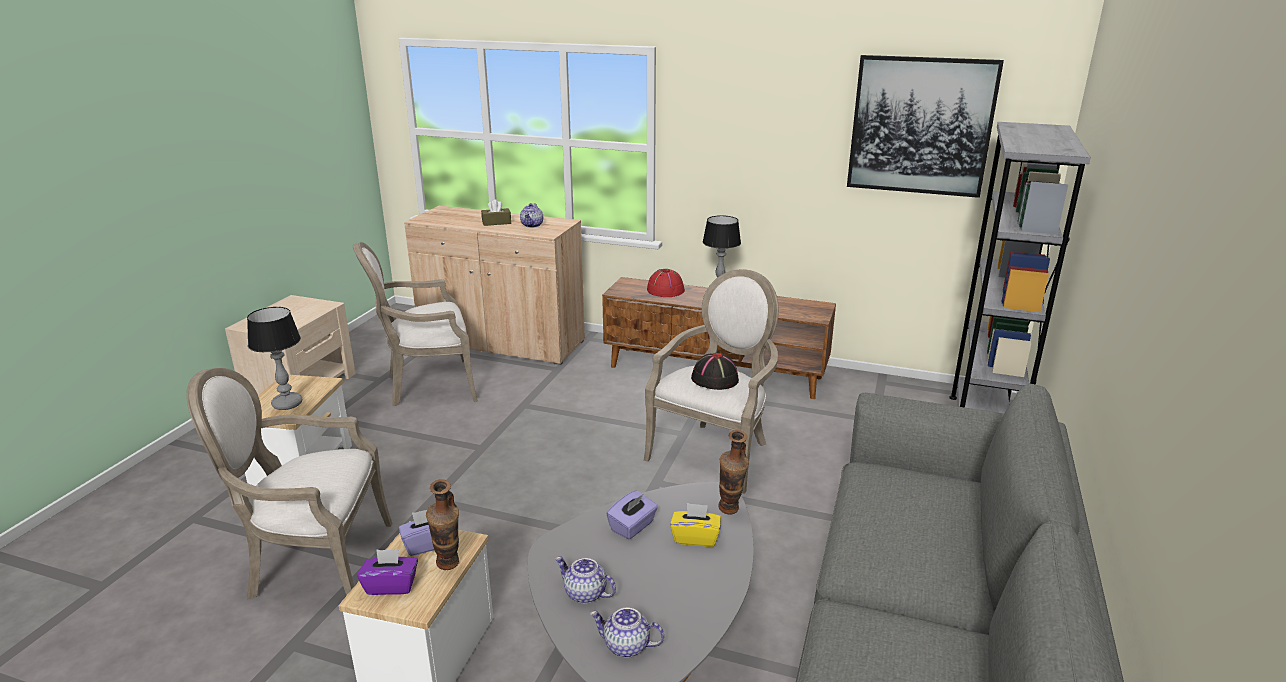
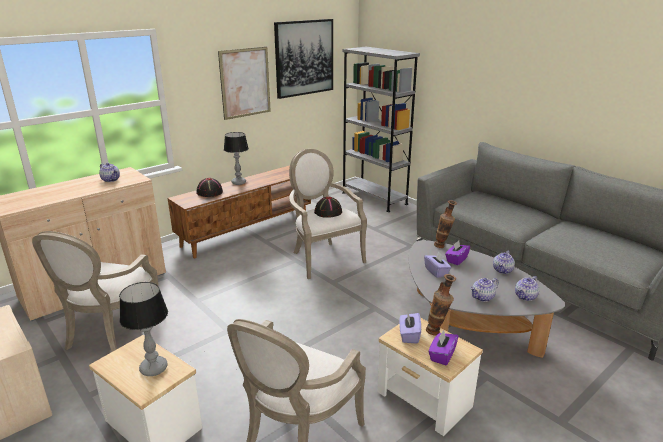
camera: 60 degrees left, 0 degrees up
(496, 222) = (79, 188): brown tissue box -> none
(665, 290) = (209, 192): red hat -> black hat
(695, 538) = (456, 260): yellow tissue box -> purple tissue box
(705, 600) = (502, 270): none -> teapot
(787, 147) = (245, 83): none -> picture

